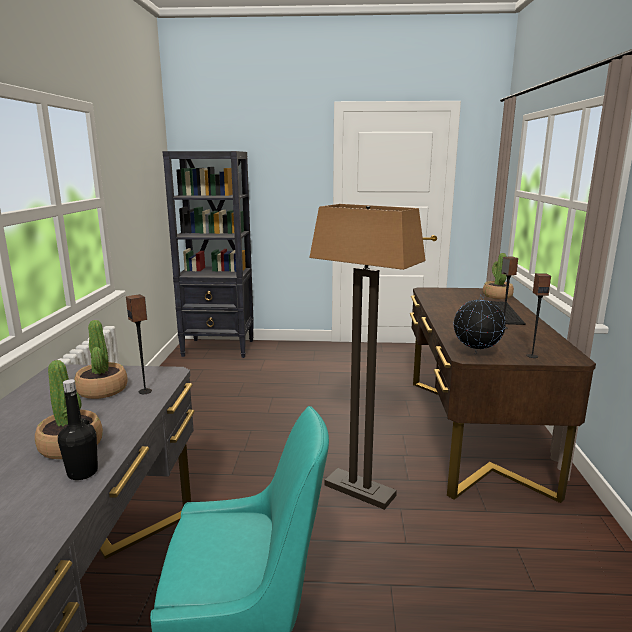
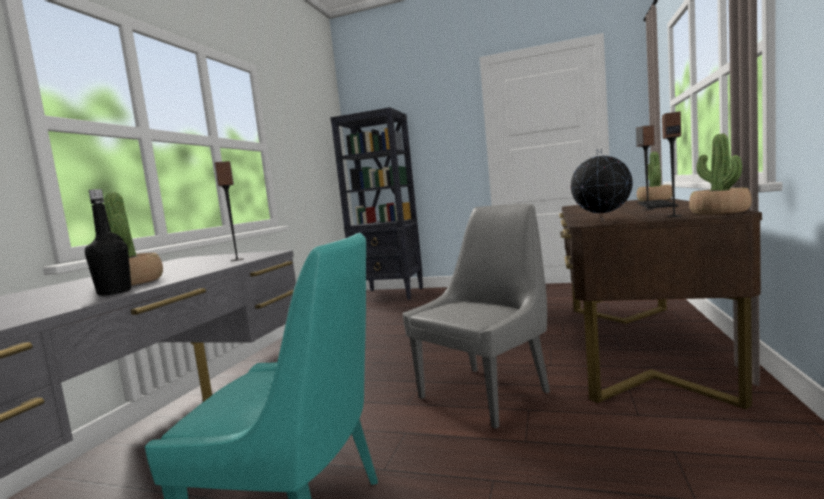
camera: 15 degrees right, 10 degrees down
(102, 390) = (202, 262): potted plant -> potted plant (719, 212)
(360, 490) = (487, 393): floor lamp -> grey chair

